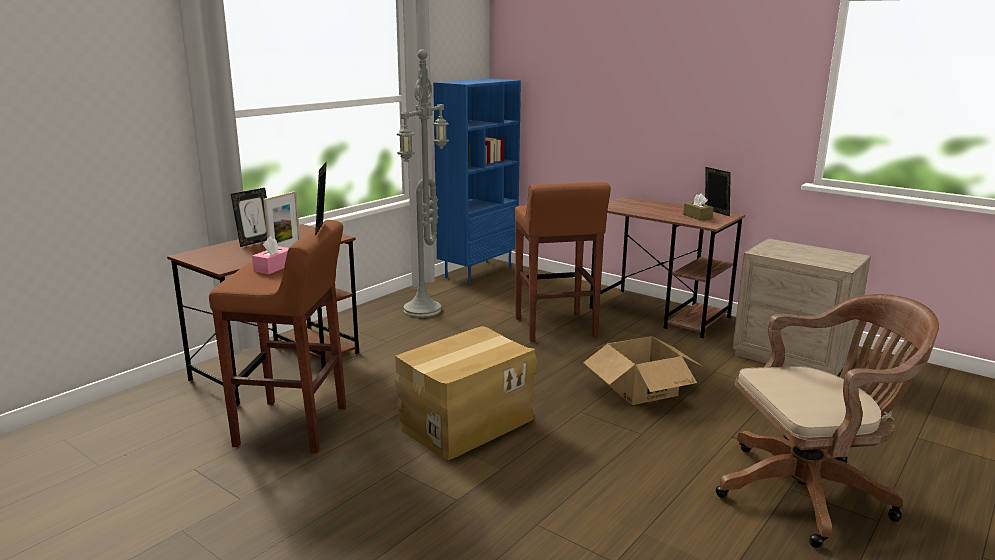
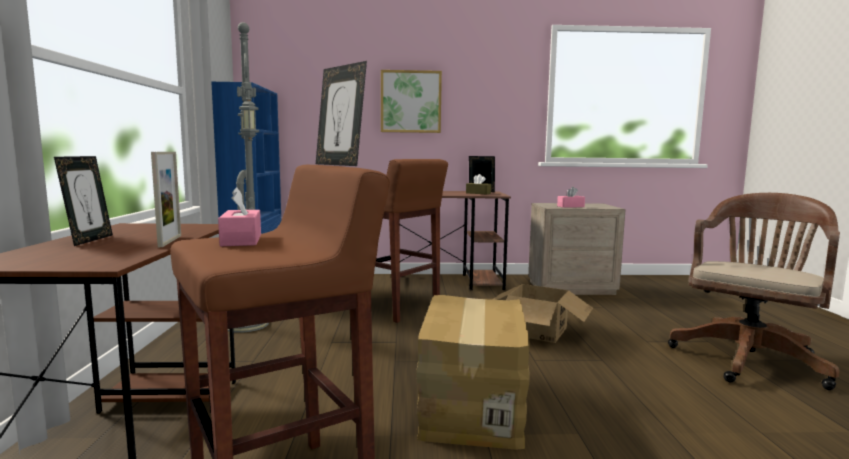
camera: 40 degrees left, 10 degrees down
(651, 94) = (410, 102): none -> picture
(790, 254) = (570, 206): none -> pink tissue box

